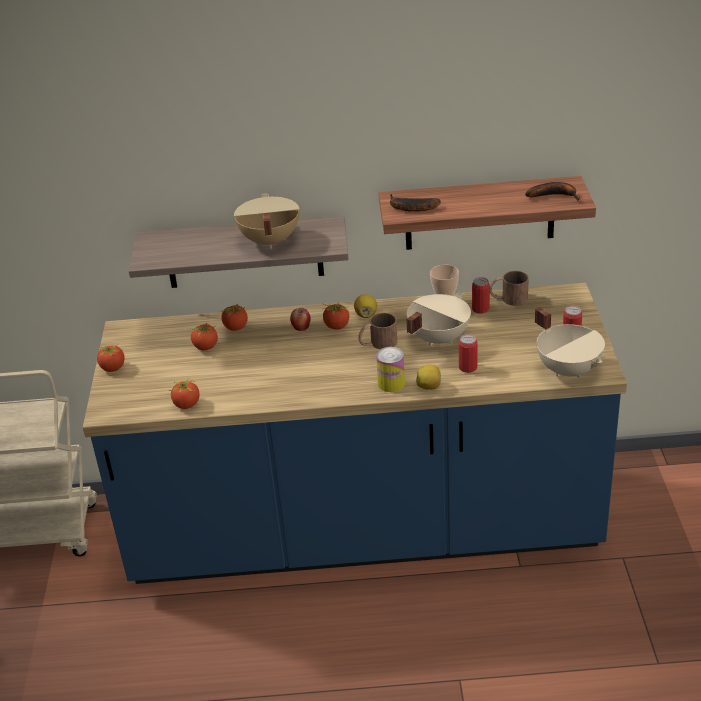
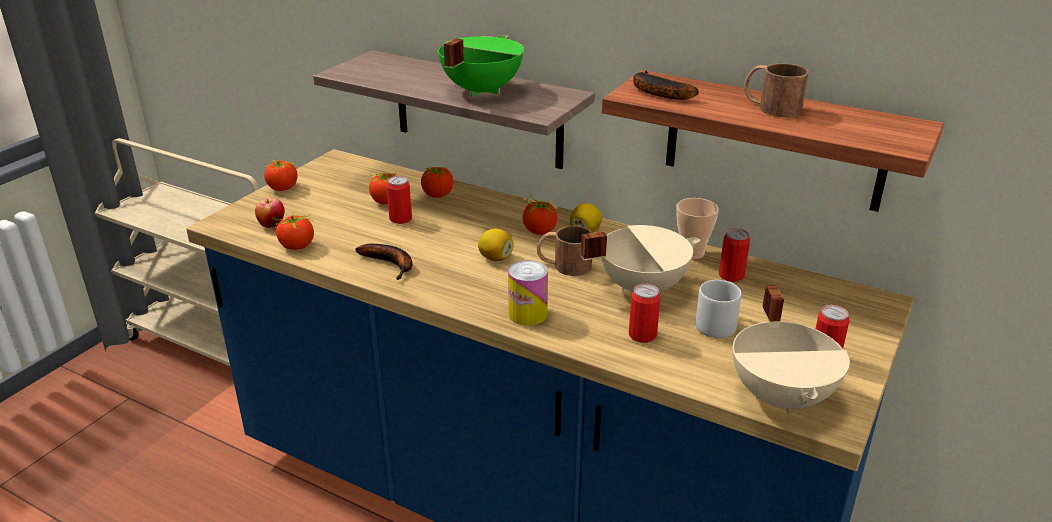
camera: 30 degrees right, 5 degrees down
(233, 355) = (400, 219): none -> can
(268, 241) = (480, 90): beige cooking pot -> green cooking pot
(301, 328) = (499, 219): apple -> apple (272, 225)
(429, 386) = (568, 337): lemon -> lemon (495, 258)
(502, 343) = (719, 325): none -> grey mug
(508, 298) = (781, 277): brown mug -> brown mug (770, 107)
(555, 195) = (875, 131): banana -> banana (391, 264)

